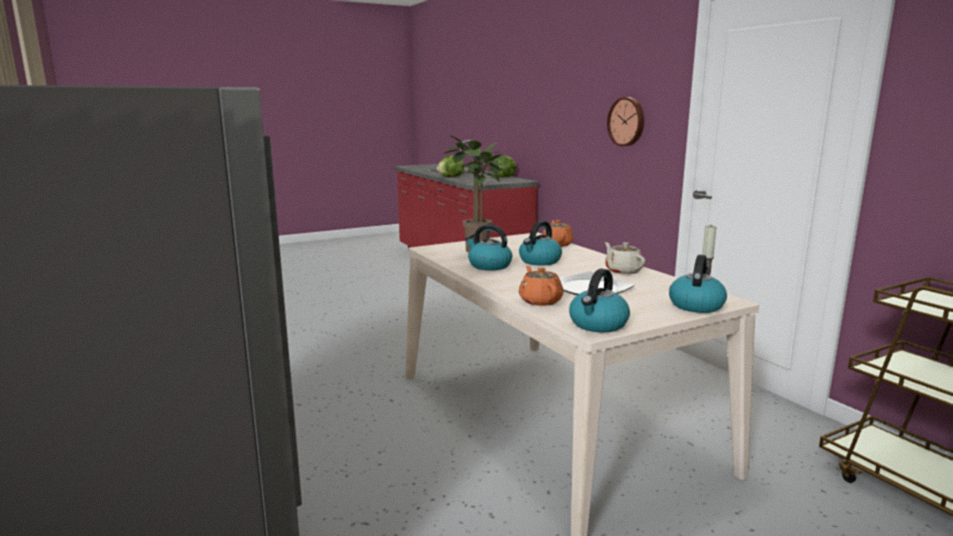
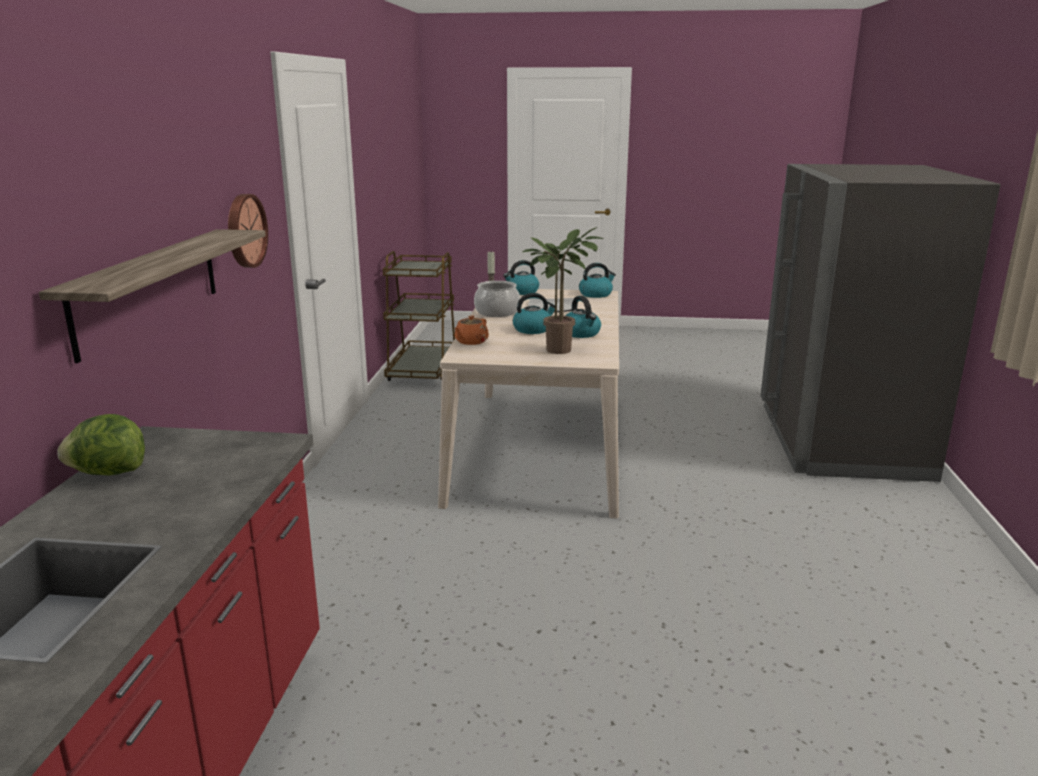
camera: 145 degrees left, 5 degrees up
(450, 177) = (197, 520): lettuce -> none
(540, 301) = (600, 307): orange teapot -> none
(556, 128) = (149, 289): none -> shelf
(623, 271) = (496, 312): beige teapot -> cooking pot

